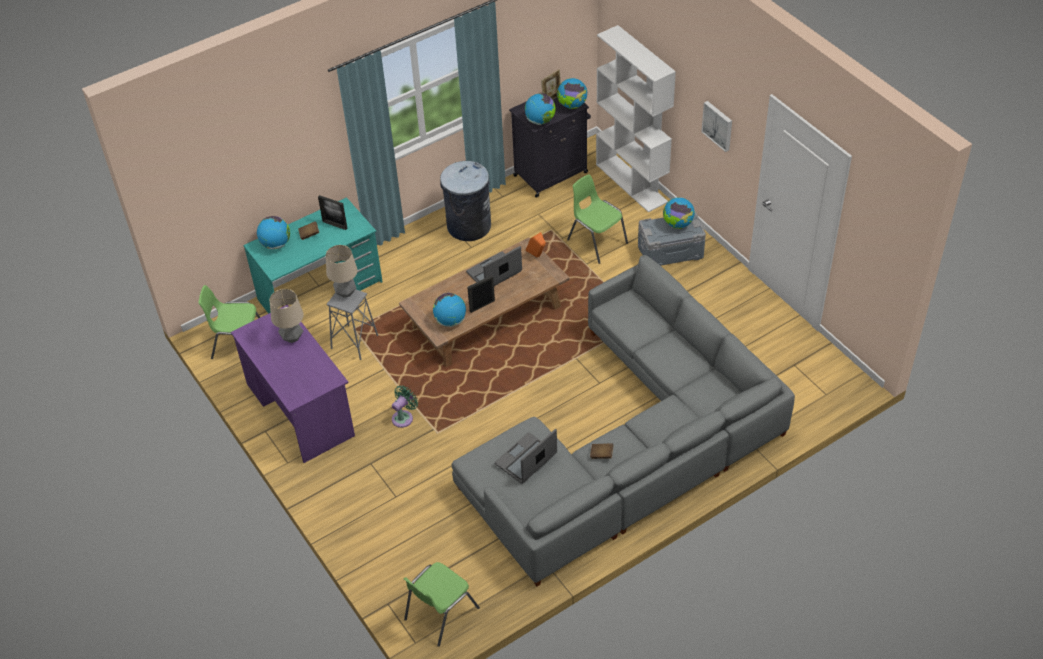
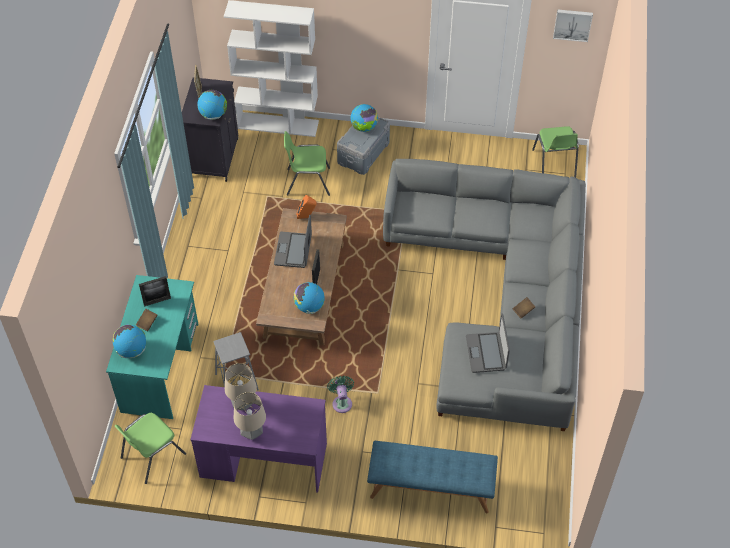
camera: 50 degrees left, 5 degrees up
(346, 293) = (225, 344): table lamp -> table lamp (252, 433)
(380, 533) = (430, 488): none -> blue bench
(440, 614) = (534, 502): green chair -> green chair (554, 164)
(468, 226) = (205, 237): grey trash can -> none
(572, 105) = (220, 88): globe -> none
(718, 125) = (371, 30): picture -> picture (572, 24)

